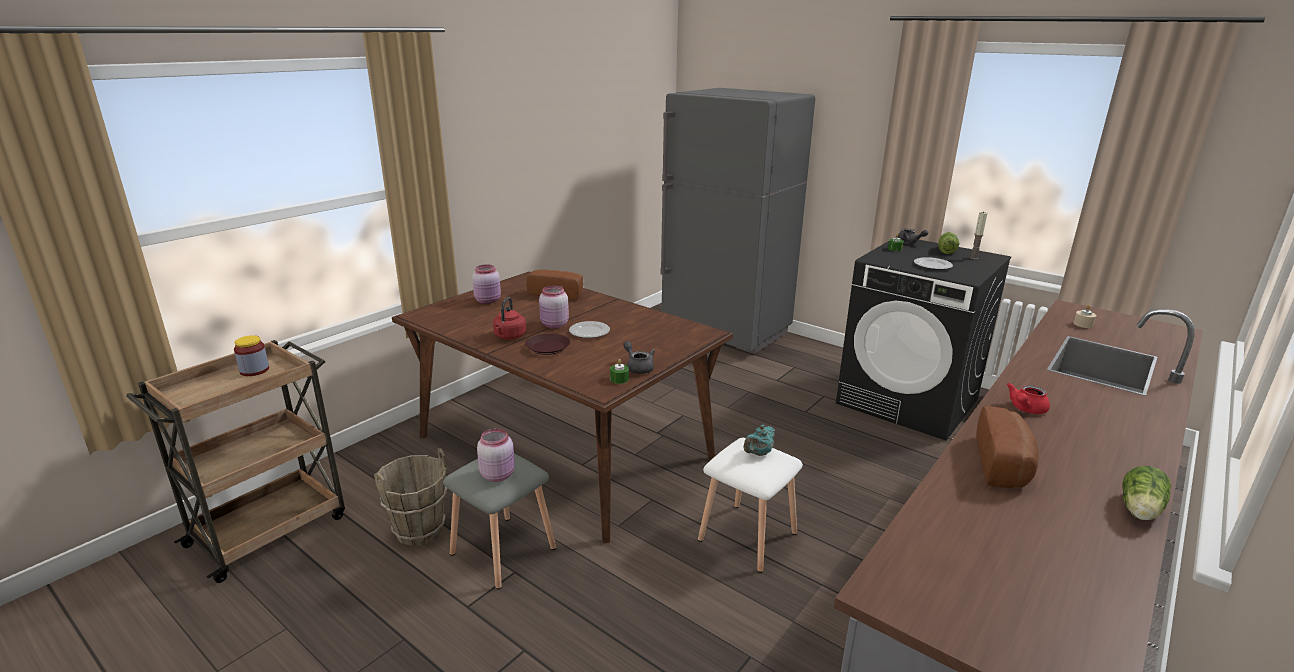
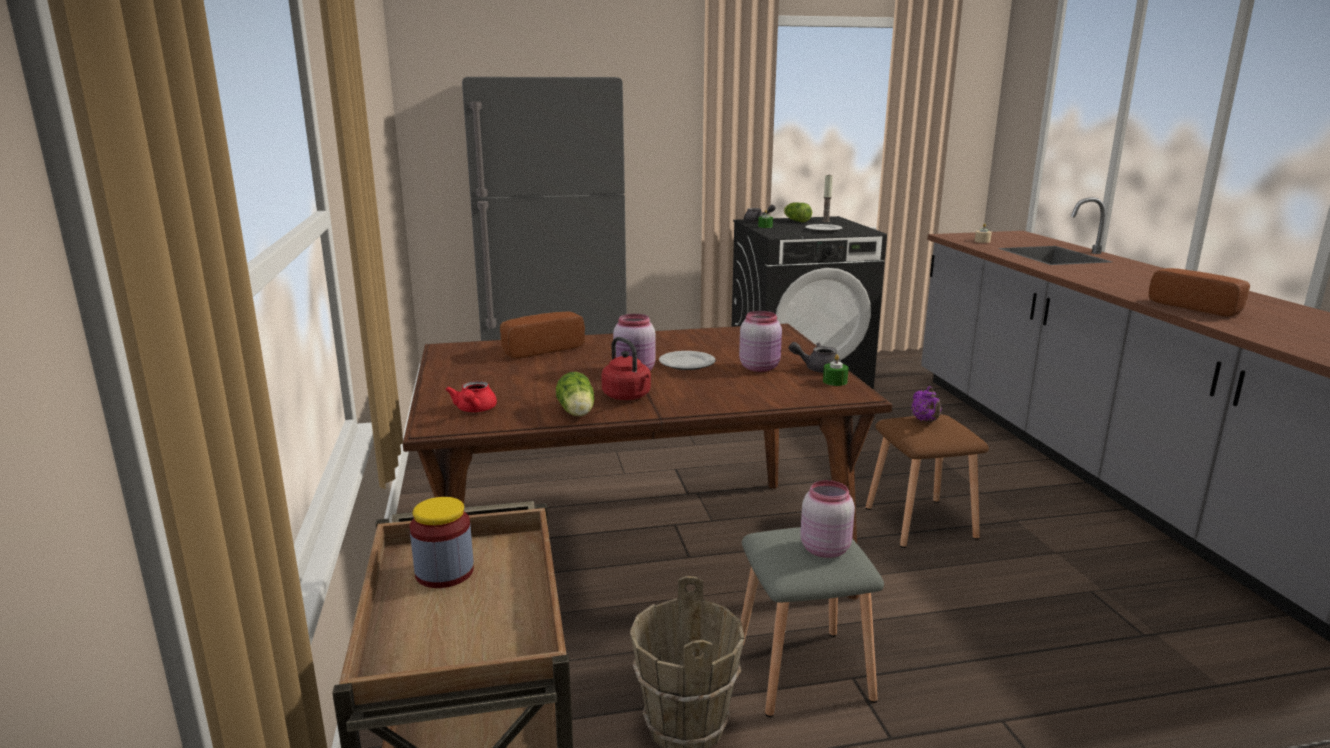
camera: 50 degrees left, 5 degrees down
(488, 301) = (483, 381): pink jar -> pink jar (760, 367)
(547, 348) = (698, 388): brown plate -> none
(747, 538) = (922, 523): white stool -> brown stool
(758, 453) = (925, 421): turquoise teapot -> purple teapot
(1025, 409) = (1112, 283): red teapot -> red teapot (474, 410)
(1139, 510) = (1277, 302): lettuce -> lettuce (577, 413)

